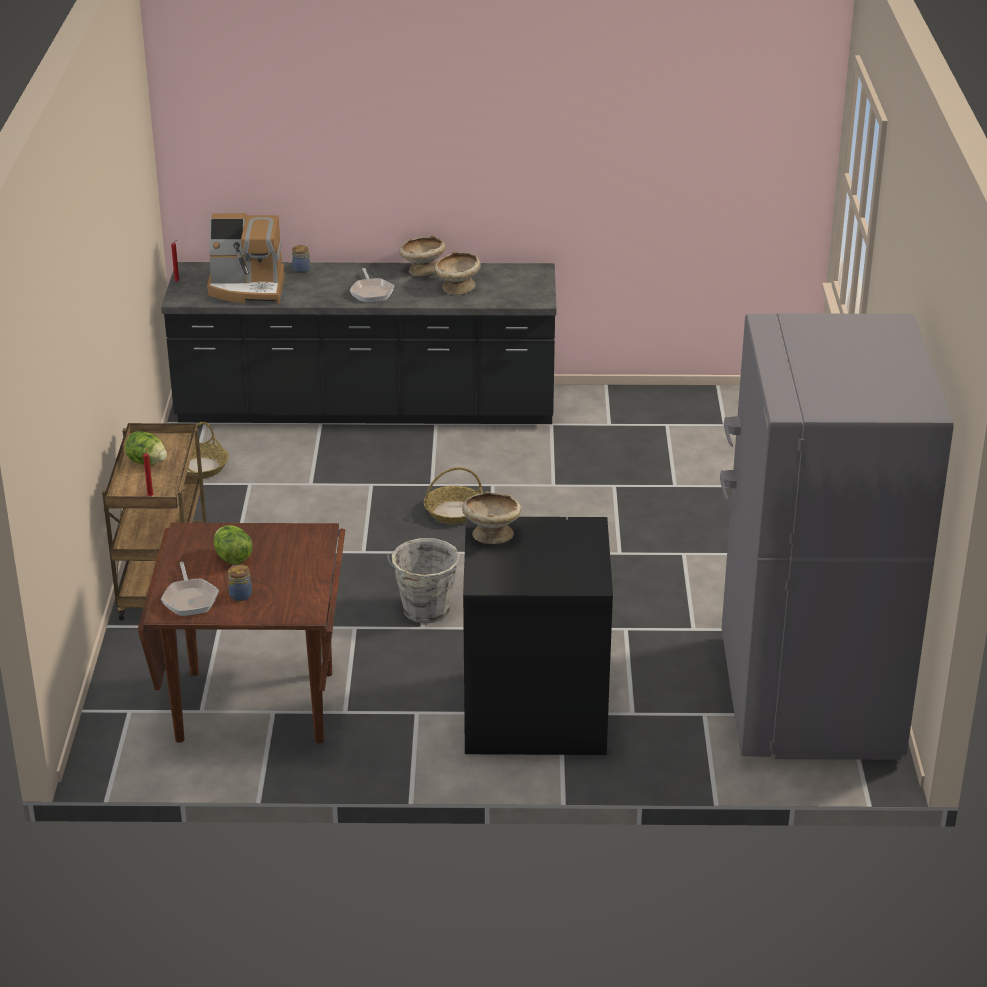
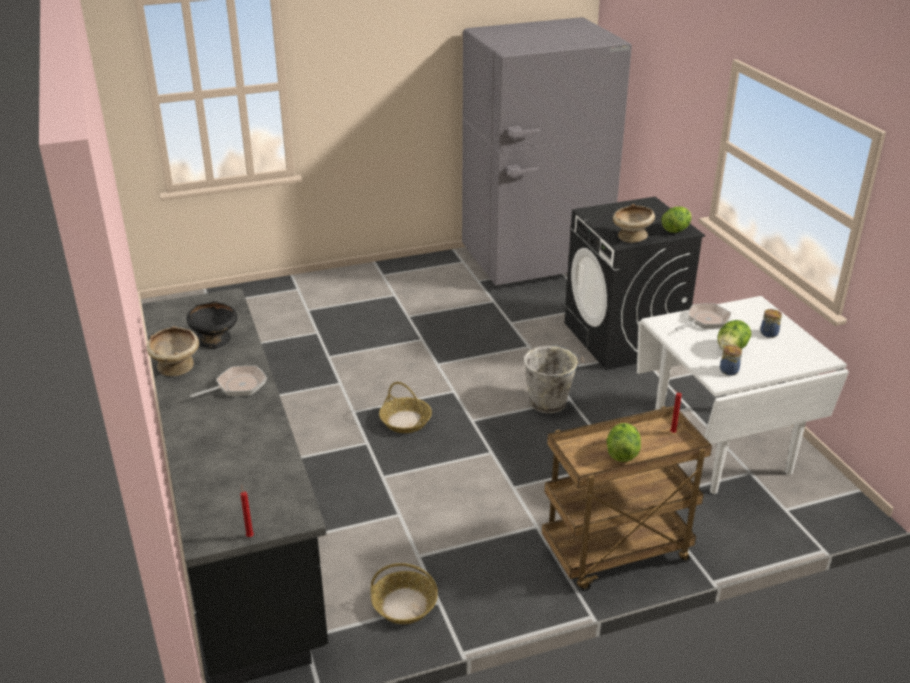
camera: 110 degrees left, 0 degrees up
(190, 599) = (797, 352): frying pan -> frying pan (705, 321)
(248, 288) = (253, 472): coffee machine -> none
(255, 705) = (719, 449): brown dining table -> white dining table
(302, 270) = (191, 446): jar -> jar (729, 370)
(457, 289) = (215, 340): beige bowl -> black bowl
(491, 576) = (675, 230): none -> lettuce

